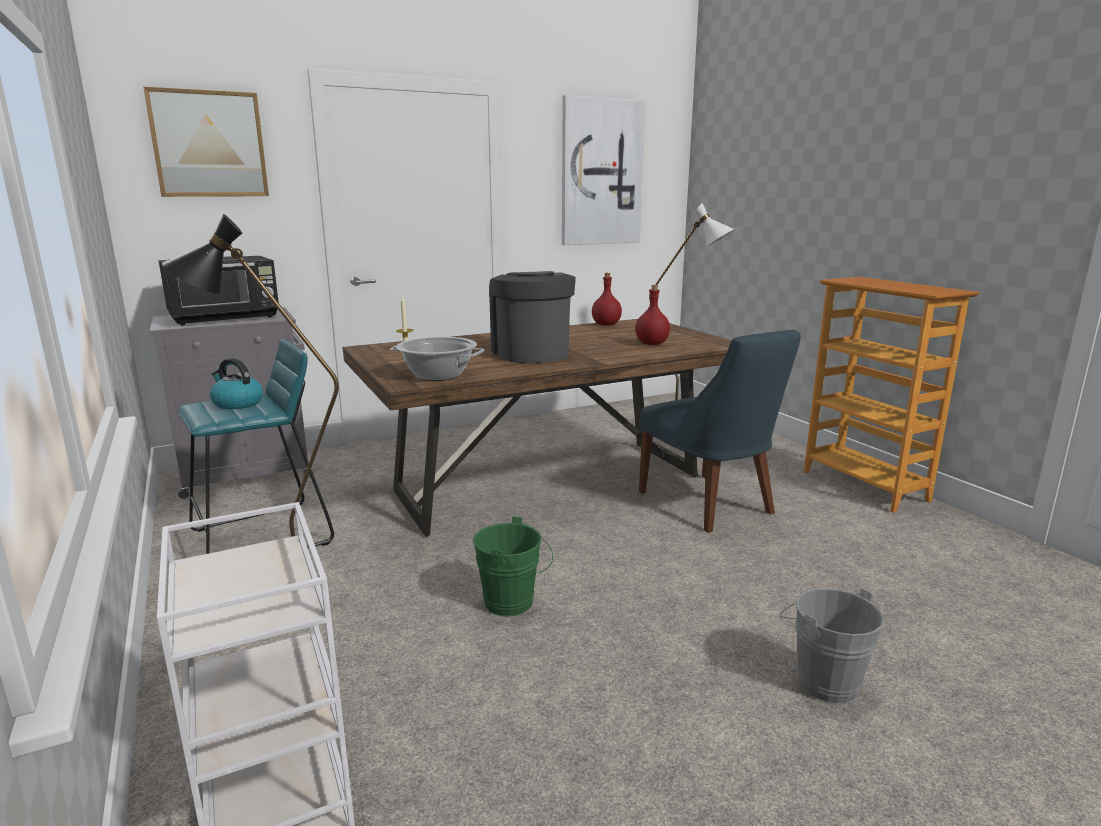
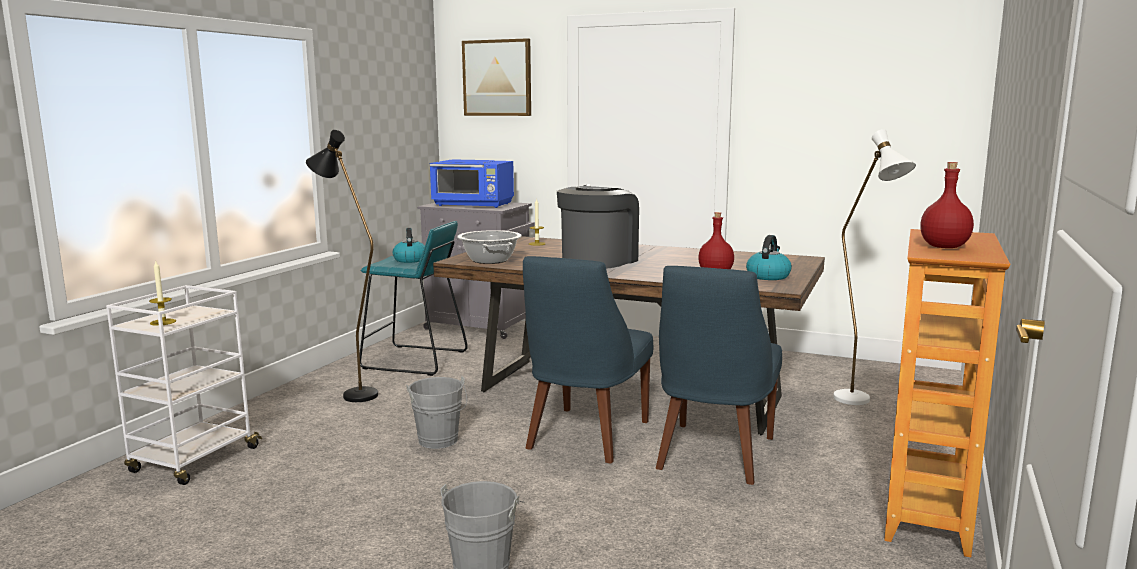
camera: 50 degrees right, 5 degrees down
(226, 318) = (473, 205): black microwave -> blue microwave
(252, 601) = (163, 322): none -> candle
(514, 603) = (439, 442): green bucket -> grey bucket
(601, 173) = (853, 92): picture -> none
(605, 325) = (750, 254): red bottle -> red bottle (943, 247)
(608, 534) = (585, 437): none -> blue chair
(685, 338) = (768, 276): none -> kettle

